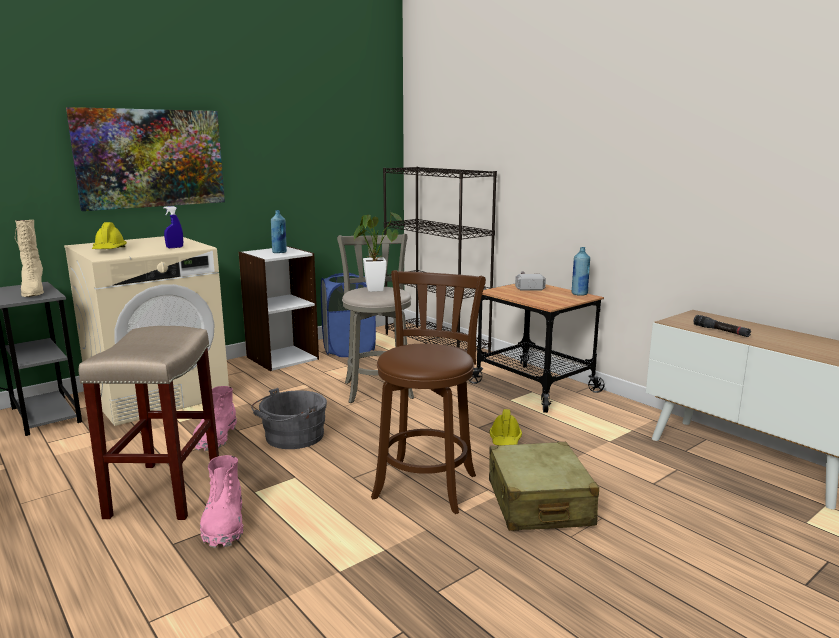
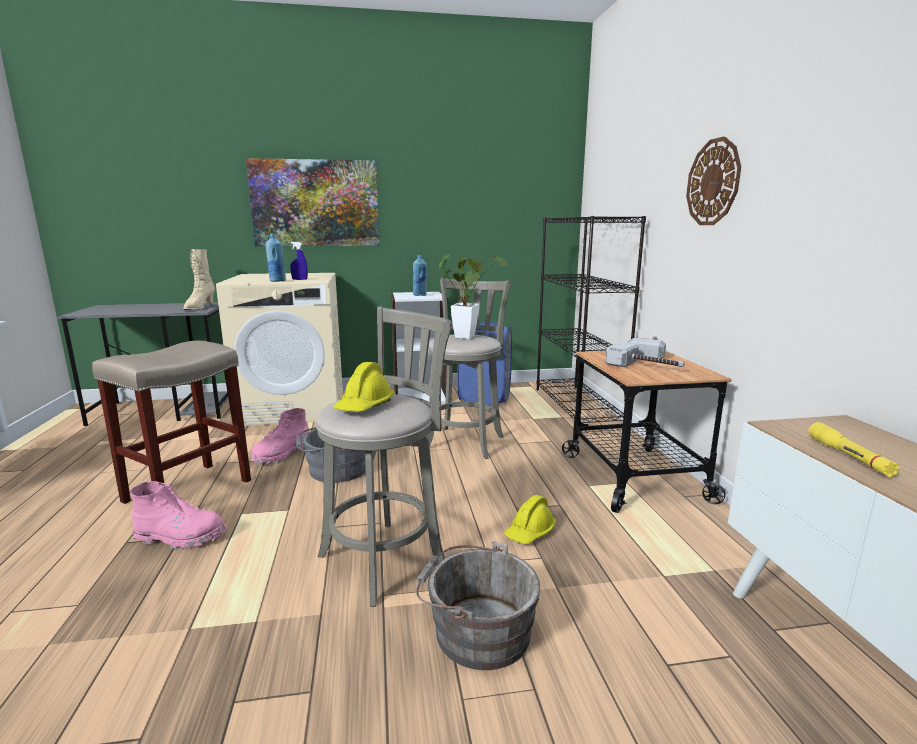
camera: 30 degrees right, 0 degrees up
(109, 250) = (254, 278): yellow hard hat -> yellow hard hat (364, 406)
(224, 524) = (180, 537): pink boot -> pink boot turned 105 degrees counterclockwise
(427, 483) = (387, 558): brown stool -> grey stool
(538, 503) = (476, 630): beige suitcase -> grey bucket
(542, 296) = (645, 367): none -> hammer
(565, 150) = (713, 182): none -> wall clock
(579, 294) = (701, 370): blue bottle -> blue bottle (277, 281)
(721, 331) = (849, 457): black flashlight -> yellow flashlight

